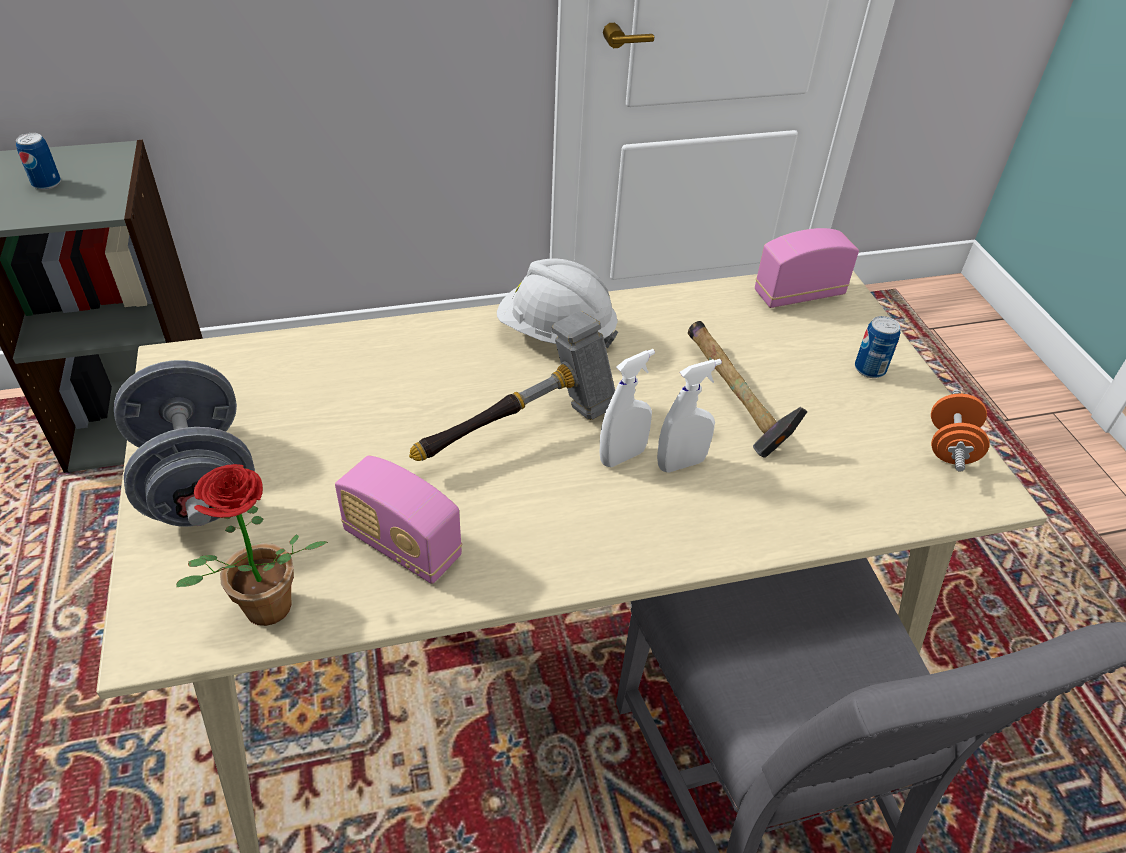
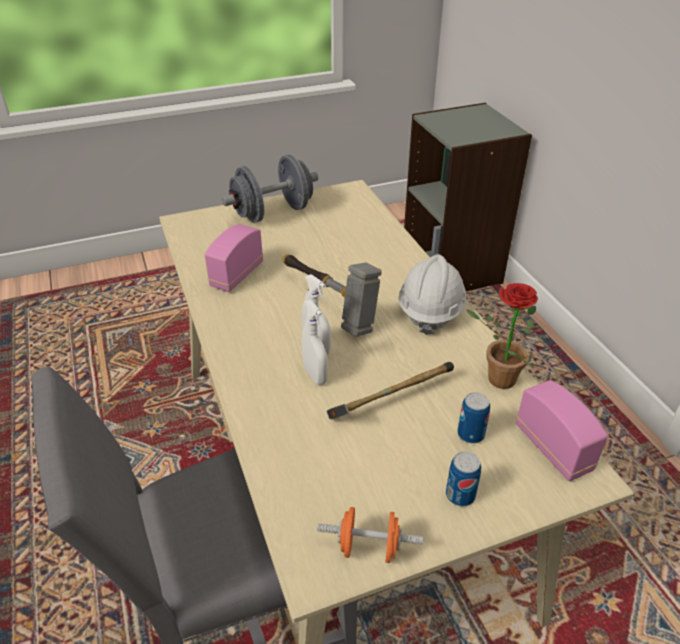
camera: 85 degrees right, 5 degrees down
(46, 184) = (469, 123): can -> can (470, 434)
(264, 615) = (194, 244): potted plant -> potted plant (495, 379)

